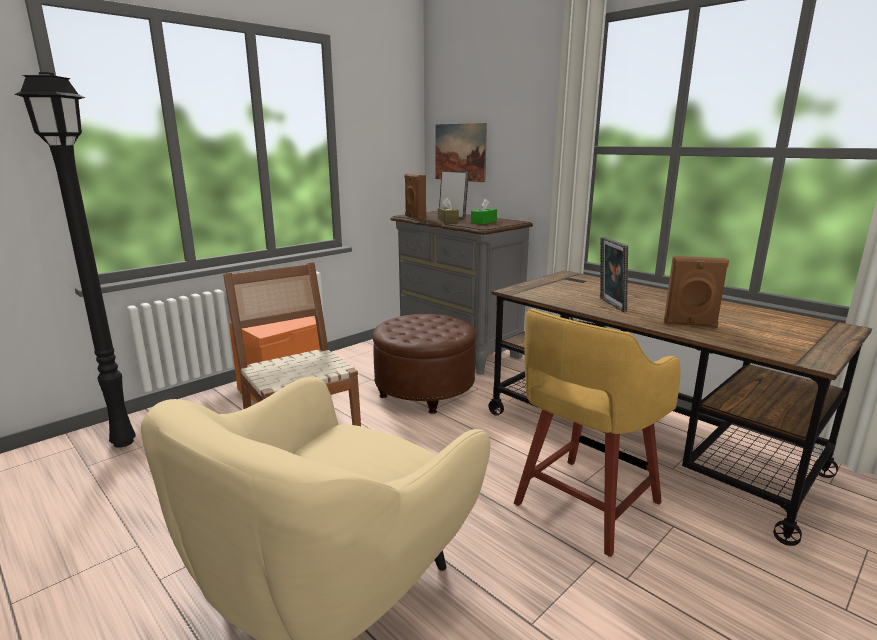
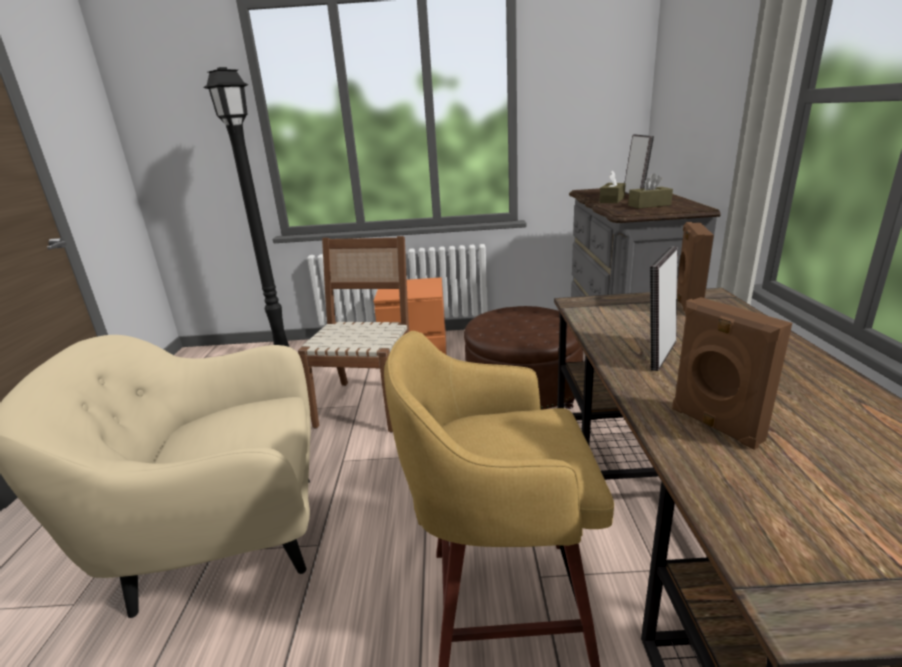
camera: 45 degrees right, 5 degrees up
(414, 217) = (589, 193): brown speaker -> brown speaker (686, 304)
(460, 152) = (675, 108): picture -> none
(483, 222) = (649, 205): green tissue box -> brown tissue box

